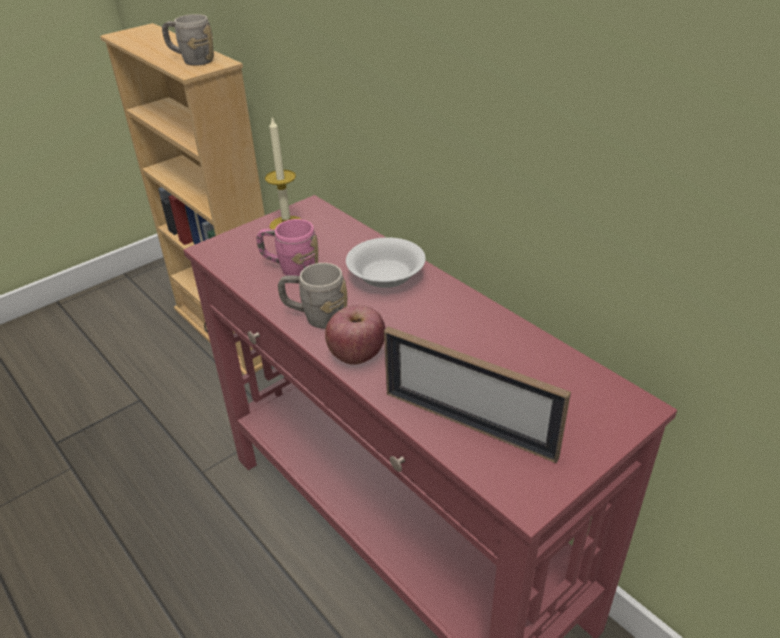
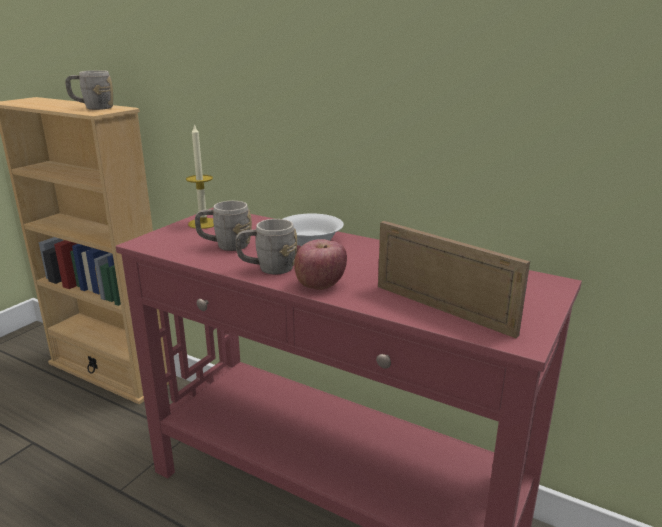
camera: 20 degrees left, 15 degrees down
(291, 269) = (225, 246): pink mug -> grey mug
(468, 424) = (442, 309): picture frame -> picture frame turned 150 degrees counterclockwise

